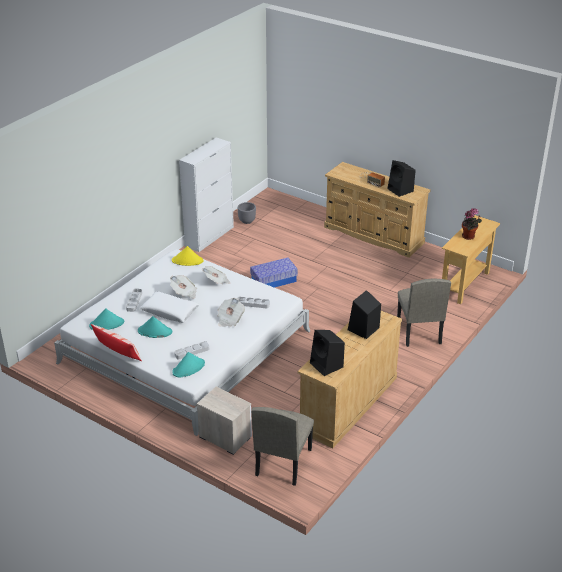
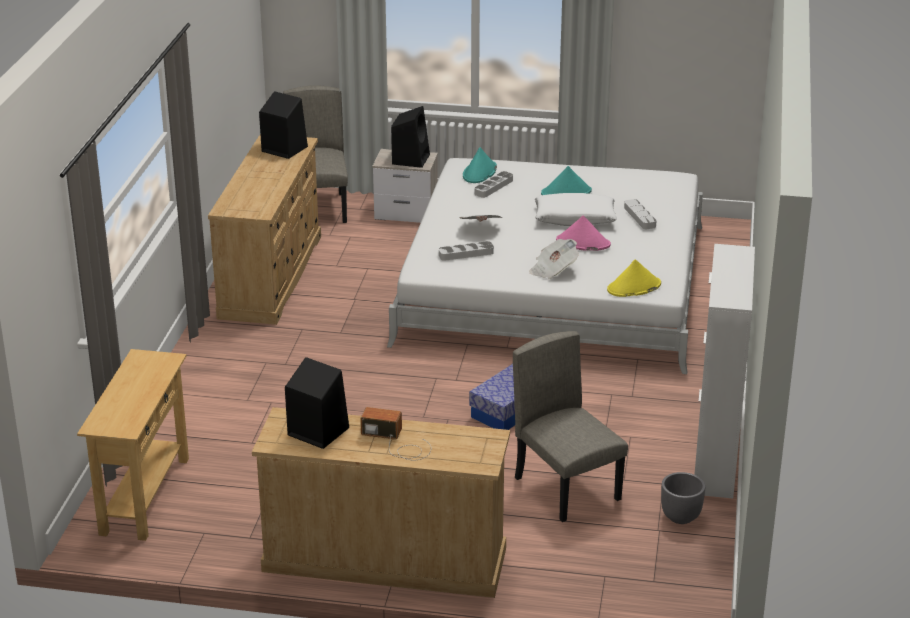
camera: 155 degrees right, 5 degrees down
(107, 324) = (638, 184): turquoise hat -> none
(117, 352) = (587, 167): pillow -> none
(184, 293) = (582, 243): newspaper -> pink hat
(363, 329) = (258, 191): black speaker -> black speaker (411, 159)
(418, 331) = (207, 389): beige chair -> beige chair (567, 488)
(469, 237) = (137, 386): potted plant -> none

